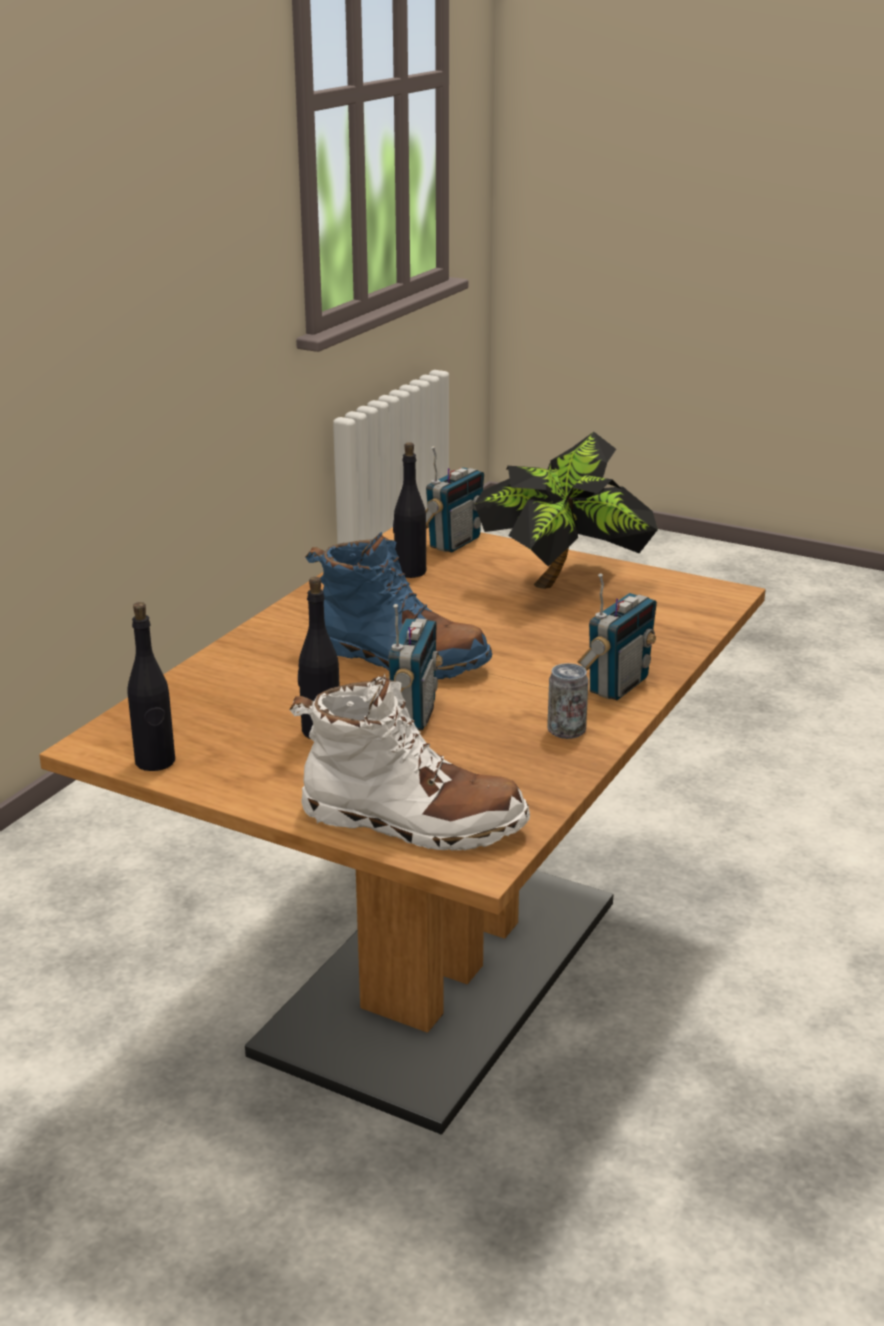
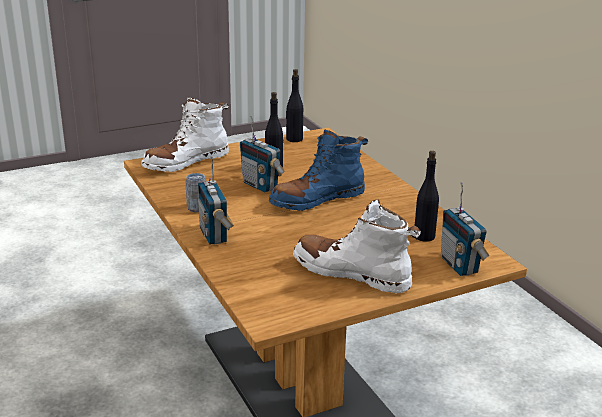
camera: 125 degrees right, 0 degrees up
(564, 583) = (352, 274): potted plant -> white boot

